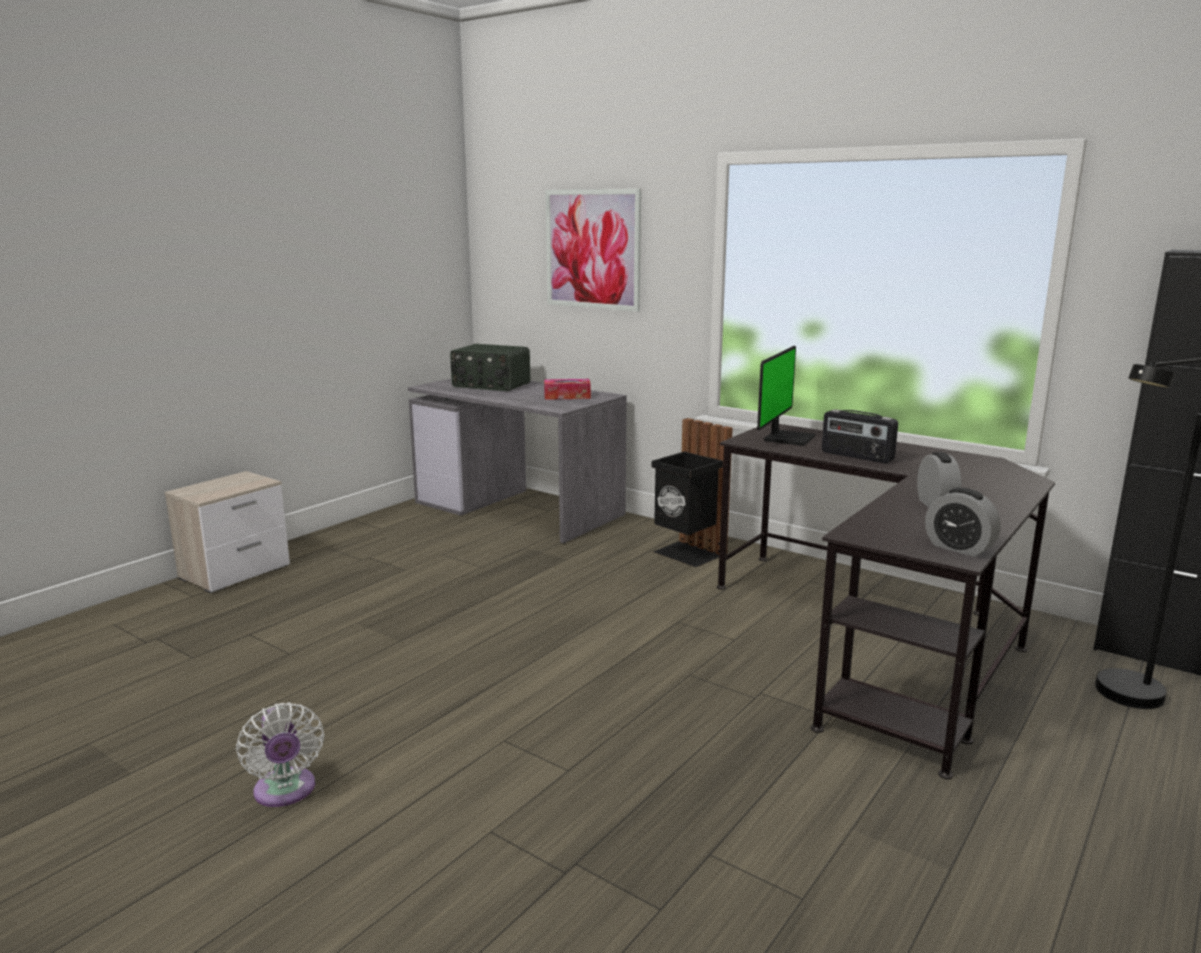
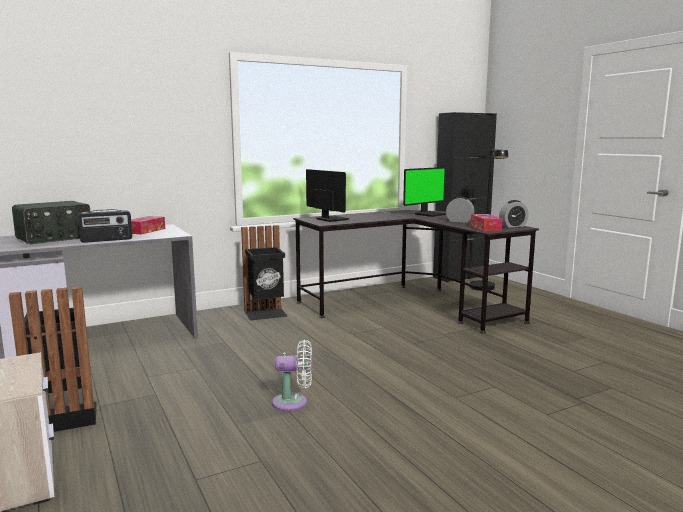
camera: 65 degrees left, 5 degrees down
(285, 792) = (485, 477): white fan -> white fan (294, 402)
(342, 551) = (63, 416): none -> black trash can
(592, 249) = (125, 116): picture -> none
(856, 456) = (377, 218): radio -> radio (106, 240)
(885, 529) = (485, 228): none -> tissue box
(980, 478) = (429, 214): none -> monitor

